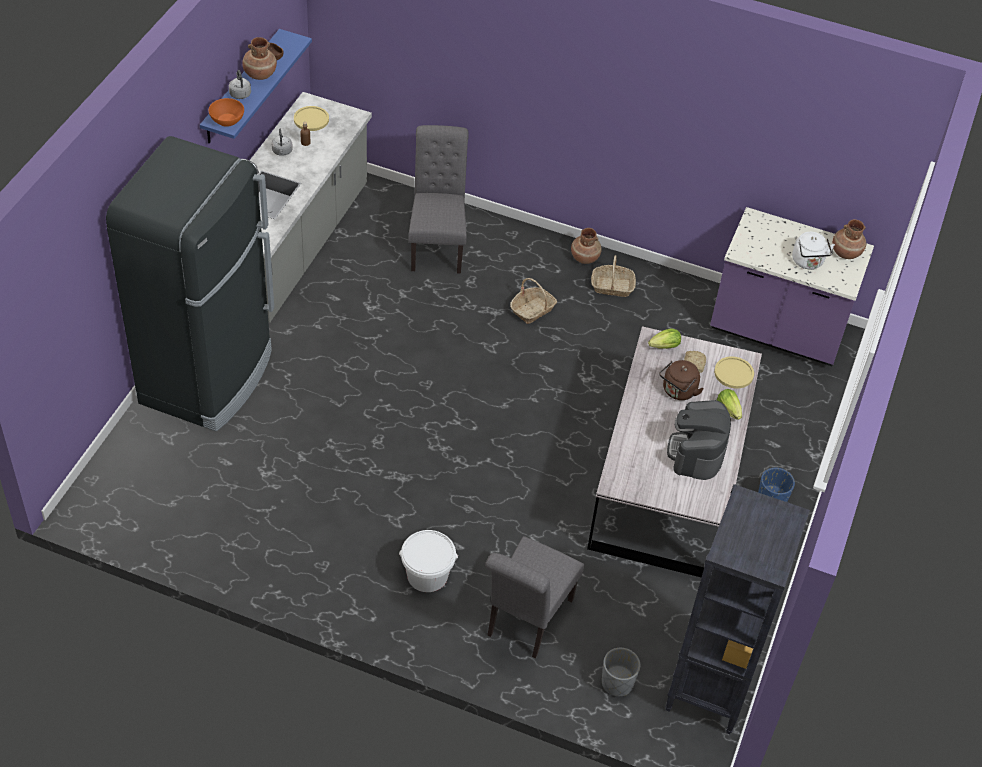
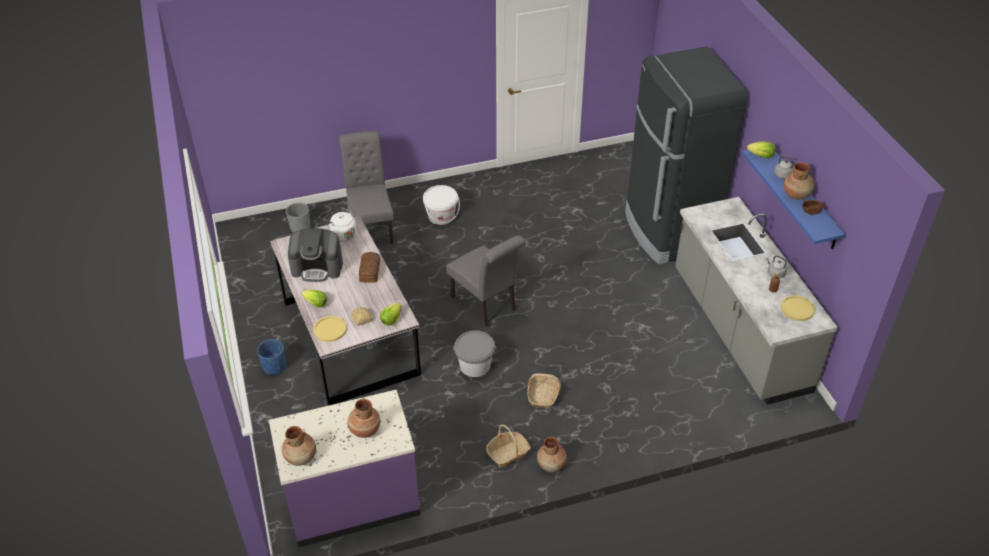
camera: 145 degrees right, 5 degrees down
(227, 120) = (761, 156): orange bowl -> lettuce
(437, 245) = (659, 399): grey chair -> grey chair (486, 305)
(567, 373) = (475, 365): none -> grey bucket
(642, 411) = (370, 271): none -> bread
(678, 392) = (358, 295): brown kettle -> none
(696, 452) = (317, 267): coffee machine -> coffee machine turned 120 degrees clockwise
(709, 687) = (249, 251): black bookcase -> none
(777, 242) = (364, 430): none -> brown vase
(808, 262) = (326, 426): white kettle -> white kettle (342, 234)

